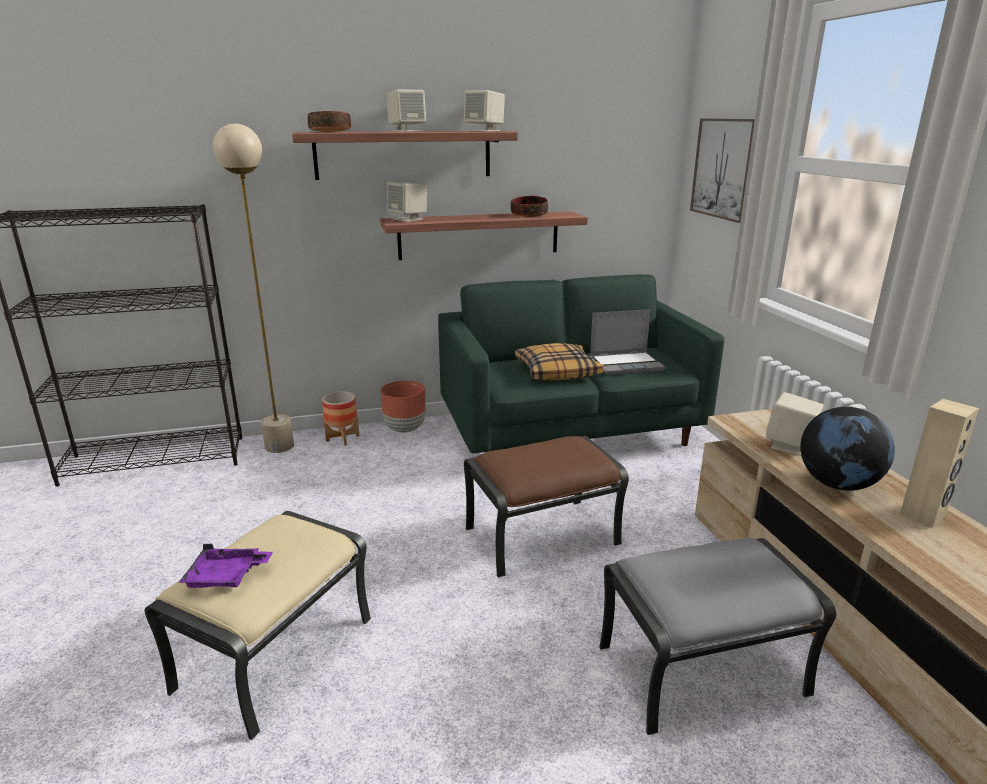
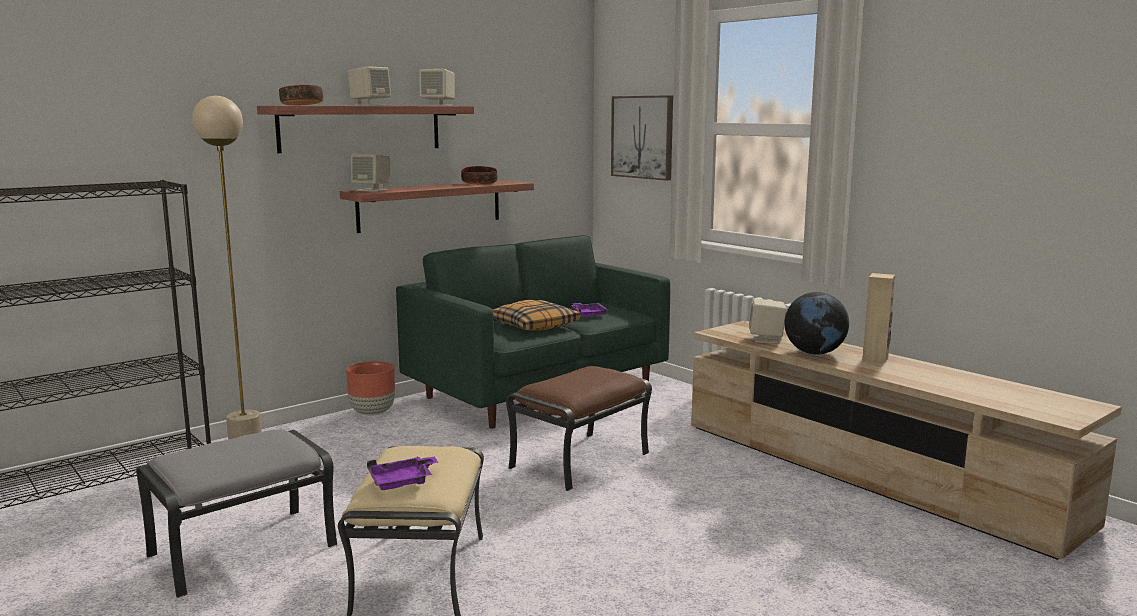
camera: 25 degrees left, 10 degrees down
(342, 438) = (311, 429): planter -> none
(626, 364) = (588, 314): laptop -> purple tray
(702, 668) = (763, 505): grey ottoman -> grey ottoman (244, 549)

